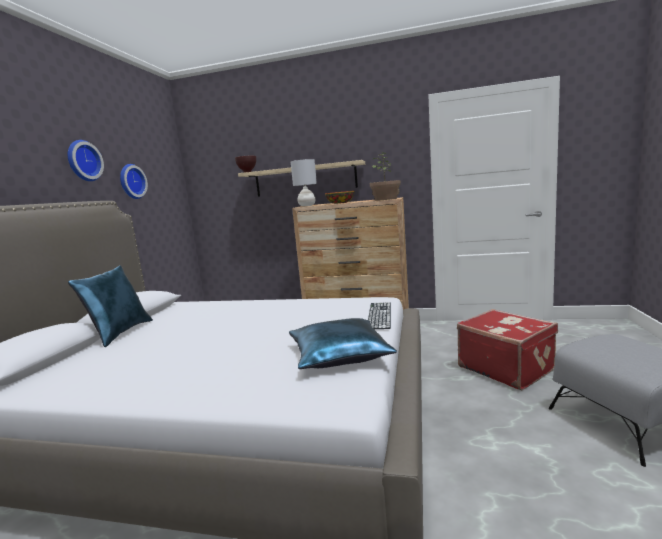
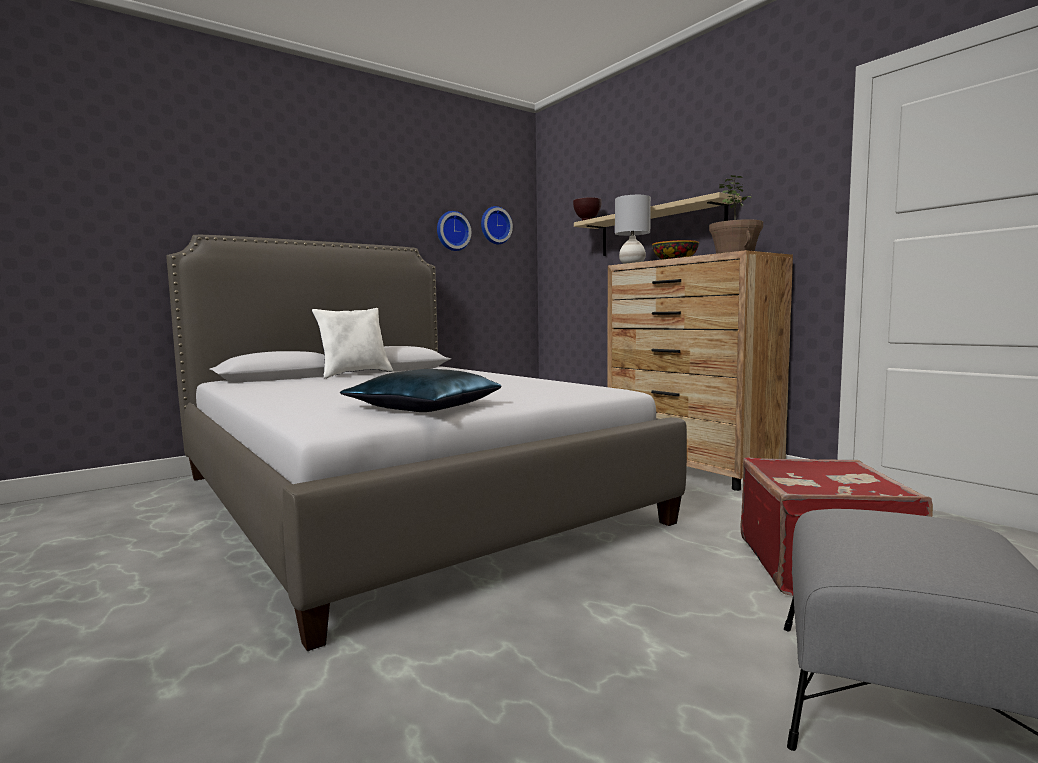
camera: 40 degrees right, 5 degrees down
(82, 161) = (395, 205): wall clock -> wall clock (495, 225)
(120, 333) = (355, 374): blue pillow -> white pillow
(379, 315) = (562, 396): keyboard -> none

